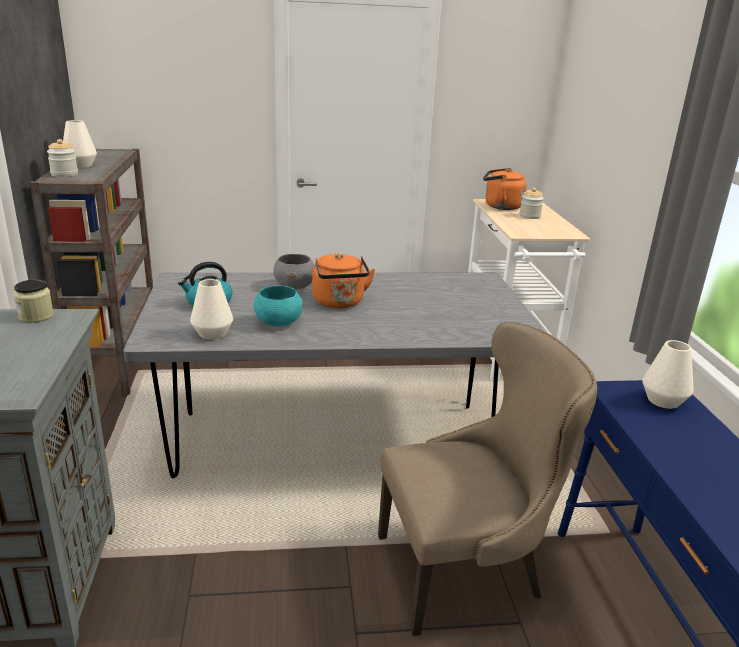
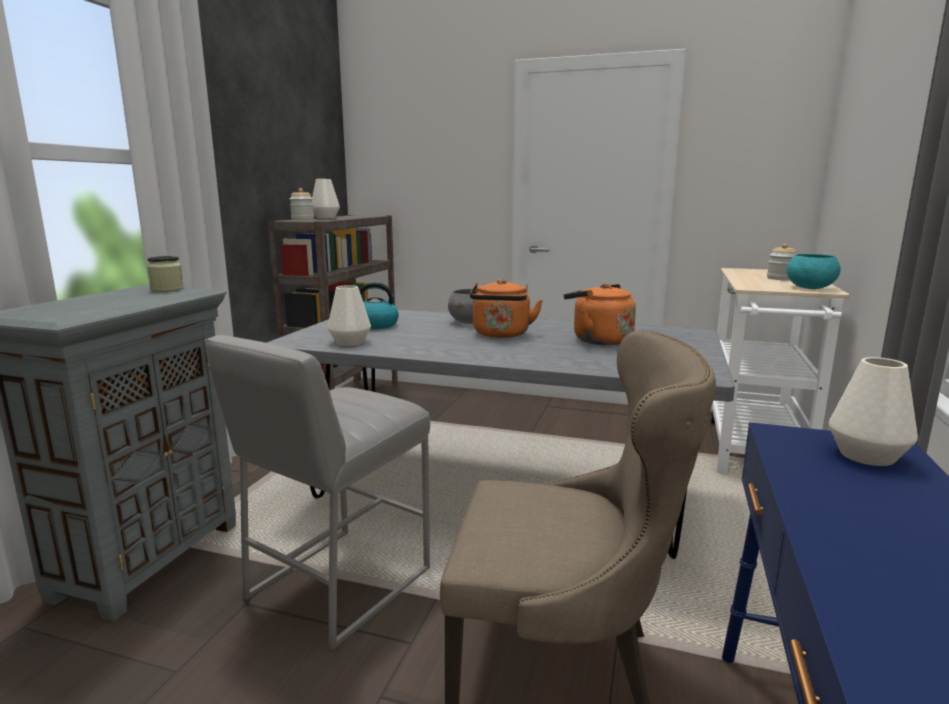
camera: 25 degrees right, 10 degrees down
(257, 556) = (337, 584): none -> grey stool
(278, 323) = (421, 341): turquoise bowl -> turquoise bowl (810, 288)
(500, 206) = (749, 272): orange kettle -> orange kettle (598, 340)

